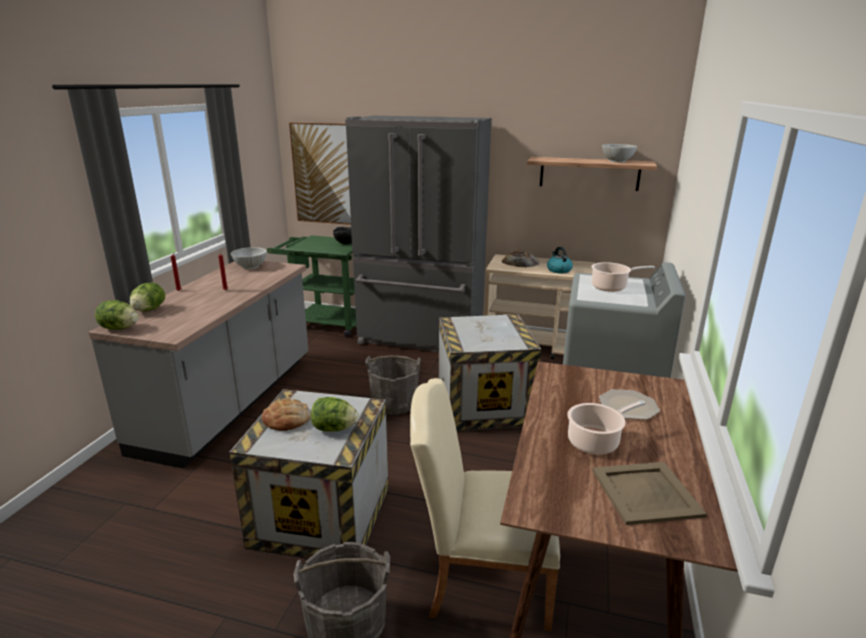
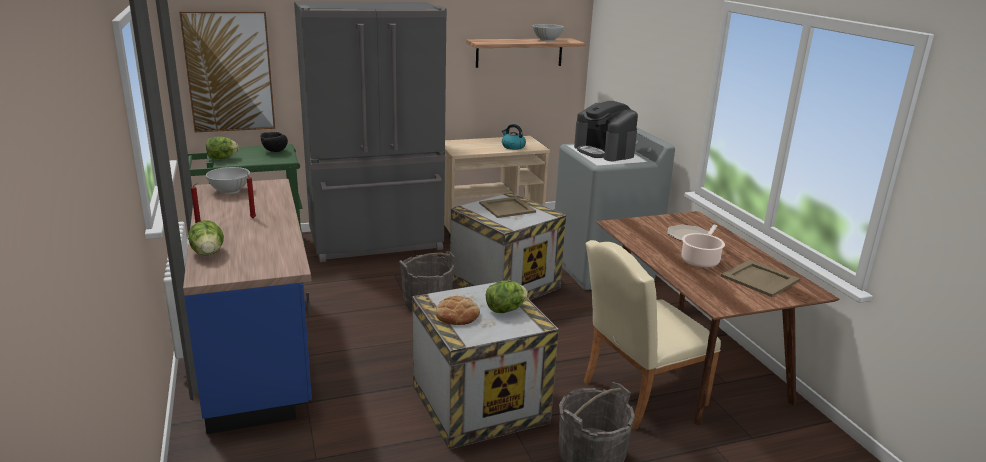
camera: 35 degrees left, 0 degrees up
(119, 328) = (215, 276): lettuce -> lettuce (222, 158)
(231, 403) = (258, 351): grey counter -> blue counter
(491, 328) = (507, 208): none -> beige tray
(520, 262) = (471, 145): bread -> none
(611, 287) = (604, 151): cooking pot -> coffee machine

